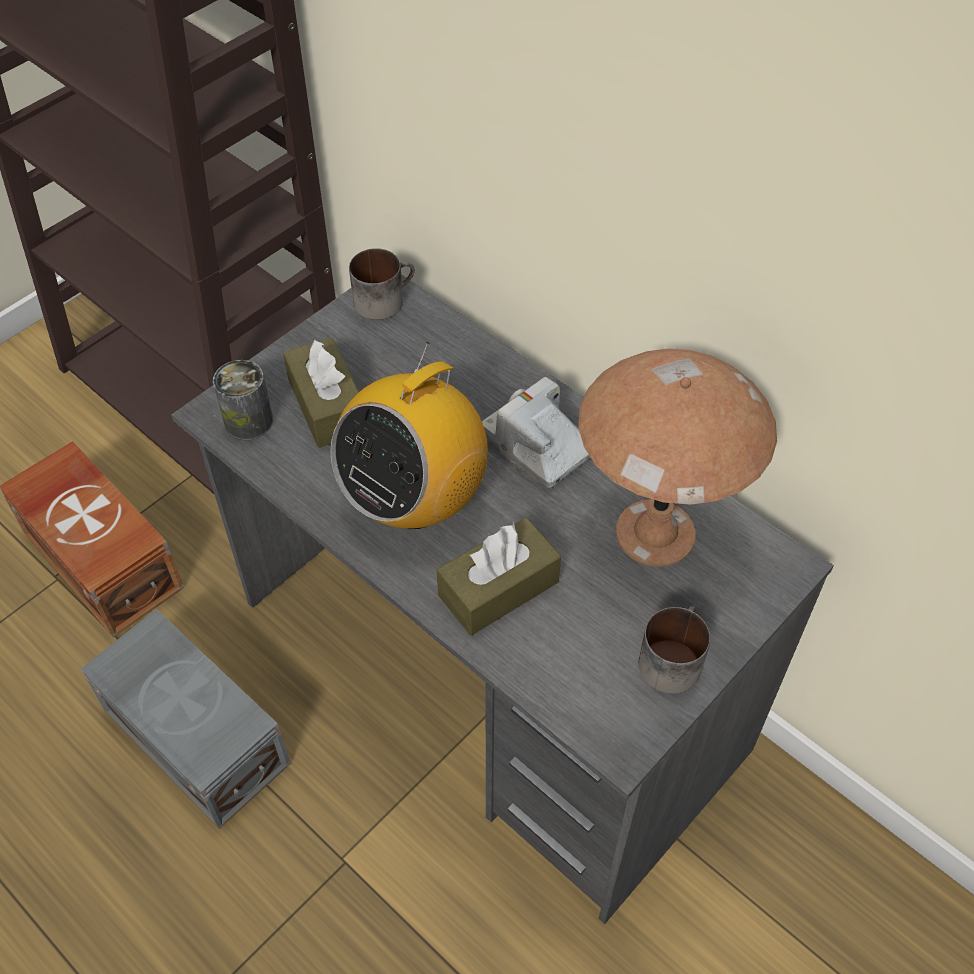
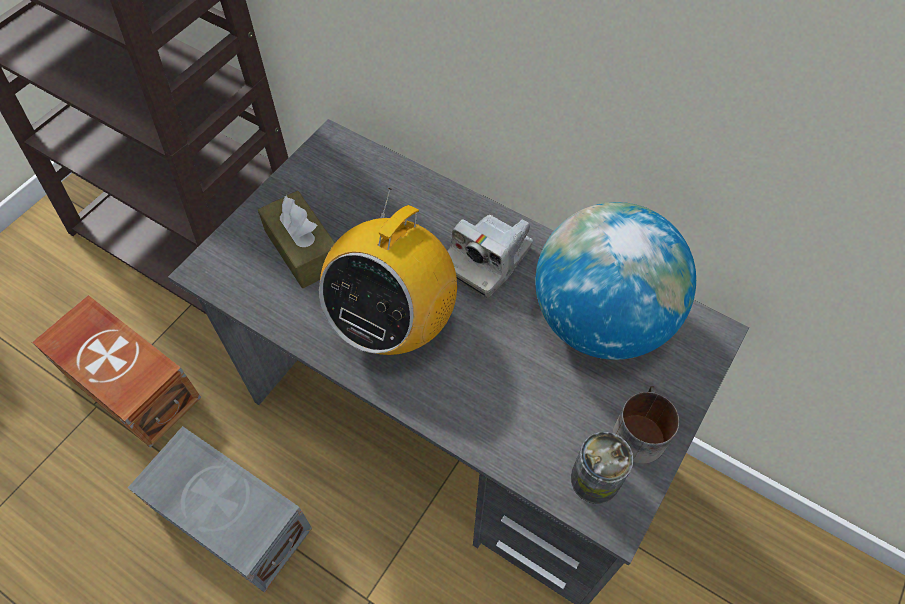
camera: 10 degrees left, 5 degrees up
(248, 421) = (237, 273): can -> can (595, 479)
(383, 298) = (332, 149): mug -> none
(498, 588) = (481, 392): brown tissue box -> none
(537, 446) = (487, 260): camera -> camera turned 90 degrees counterclockwise
(655, 532) = (600, 320): brown table lamp -> globe

